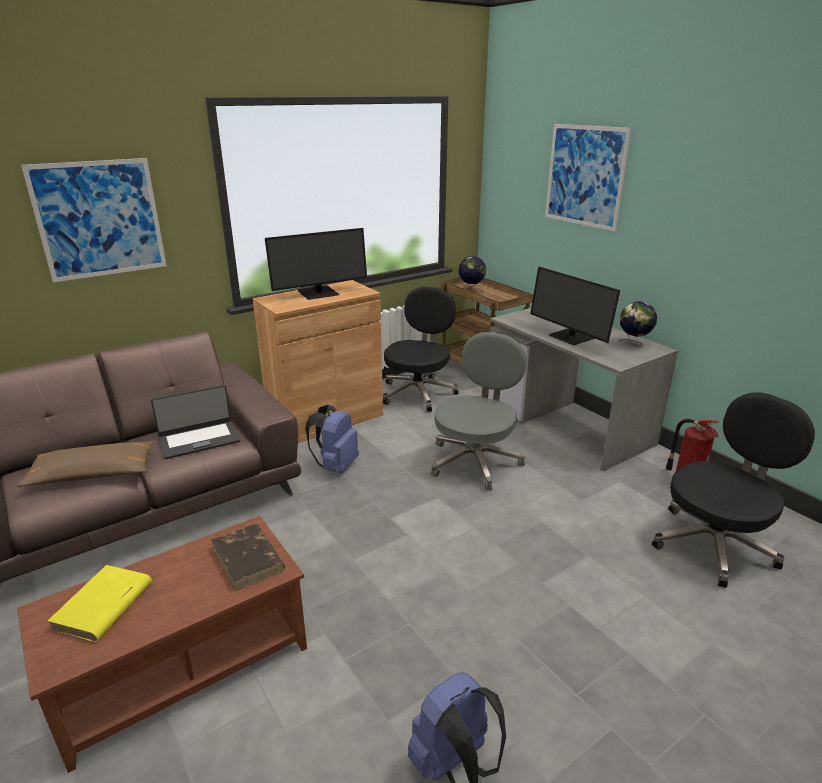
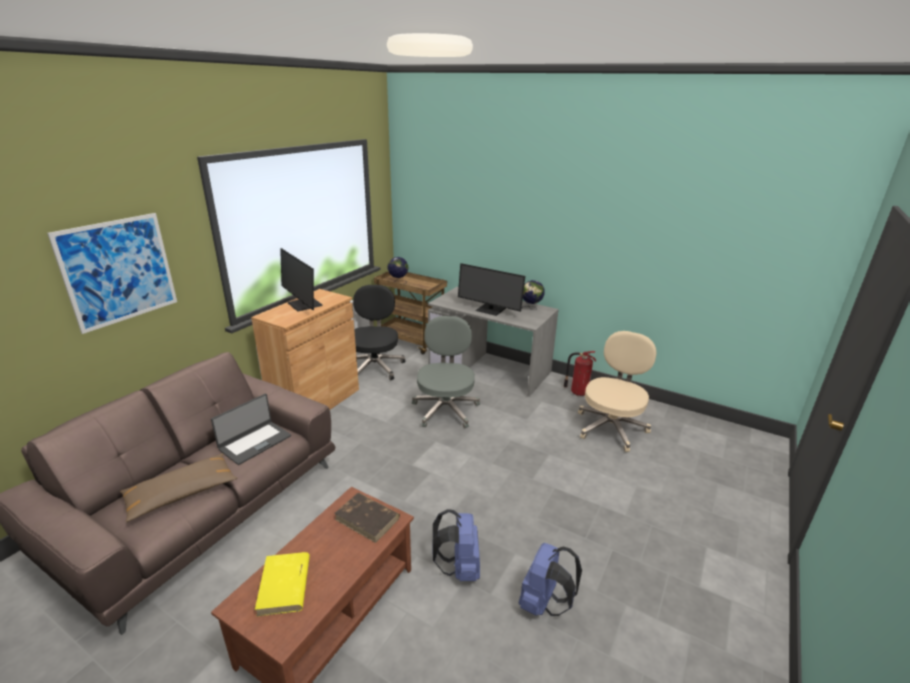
camera: 25 degrees left, 0 degrees up
(319, 293) = (304, 304): monitor -> monitor turned 105 degrees clockwise
(335, 466) = (347, 437): blue backpack -> blue backpack (459, 568)
(585, 176) = (479, 197): picture -> none
(714, 544) = (611, 427): black office chair -> beige office chair

